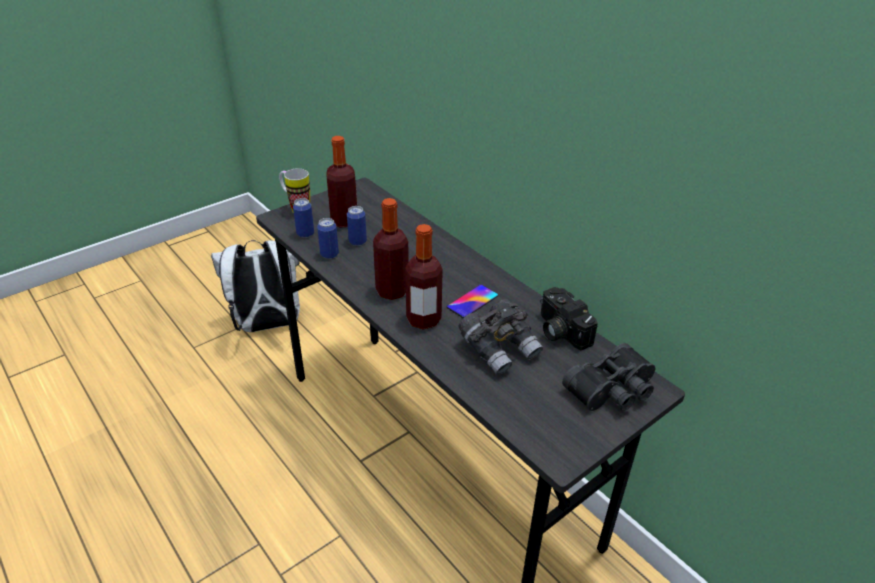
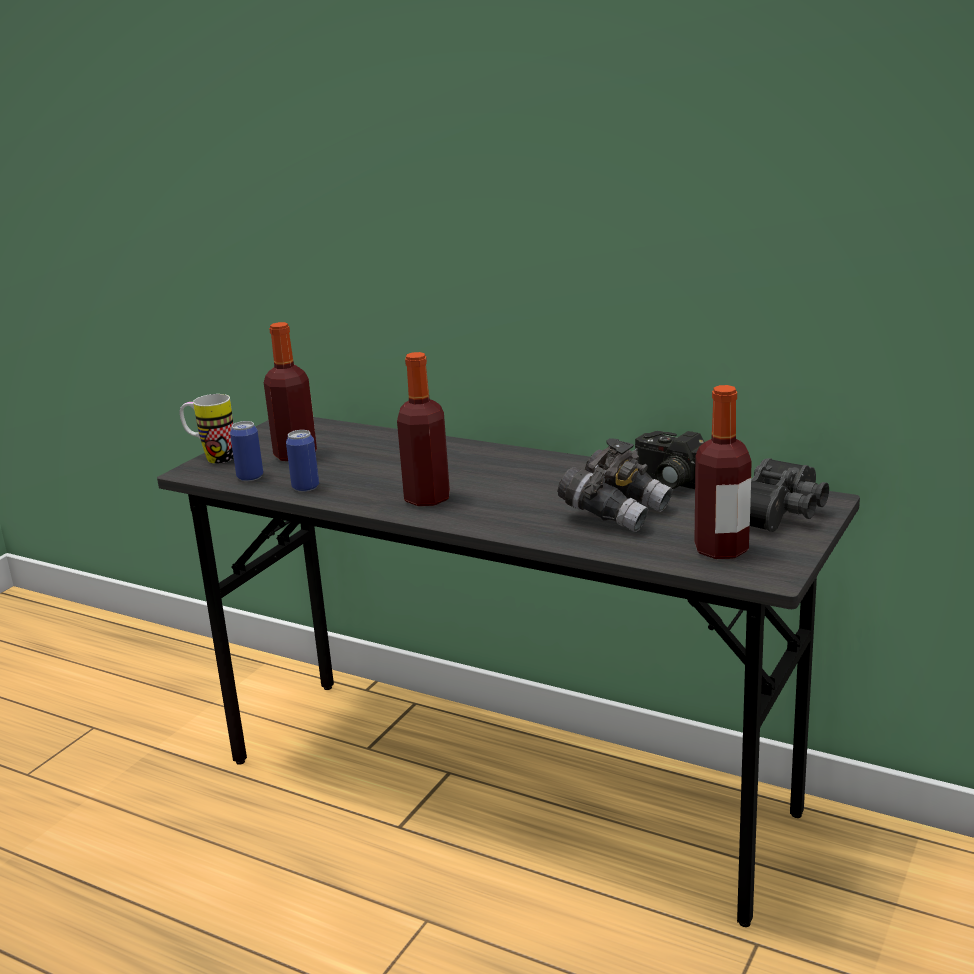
camera: 20 degrees left, 15 degrees down
(267, 325) = (139, 713): white backpack -> none
(357, 241) = (334, 468): can -> none
(423, 319) = (494, 512): bottle -> bottle (721, 549)
(472, 301) = (542, 484): phone -> none

